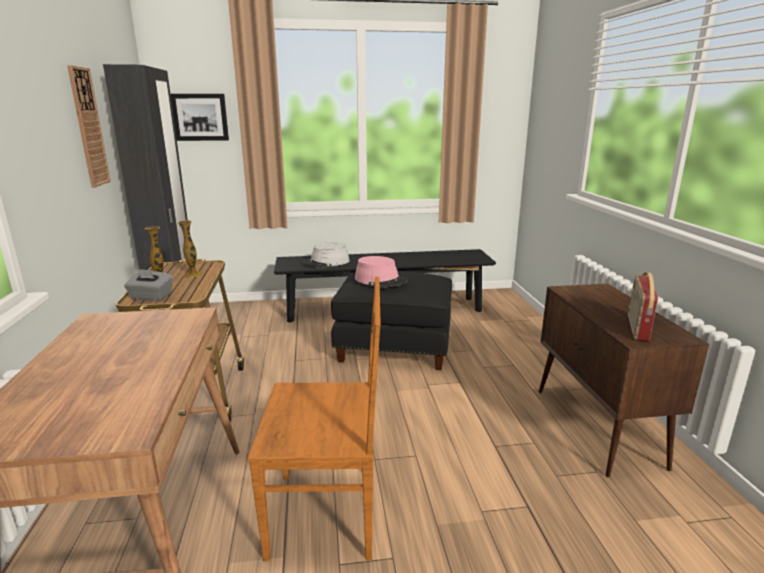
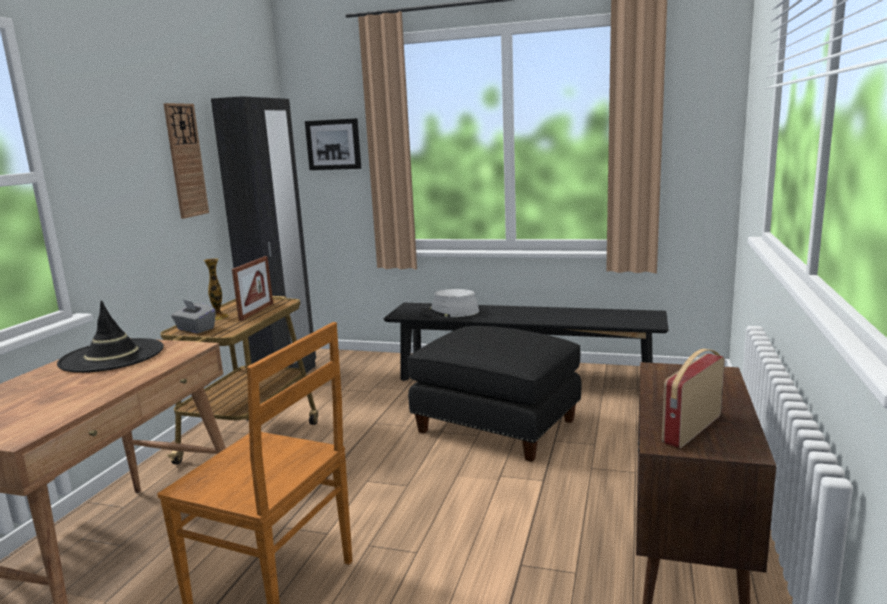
camera: 25 degrees right, 5 degrees down
(115, 333) = (112, 356): none -> black hat
(193, 275) = (256, 311): vase -> picture frame
(381, 280) = (473, 337): pink hat -> none

